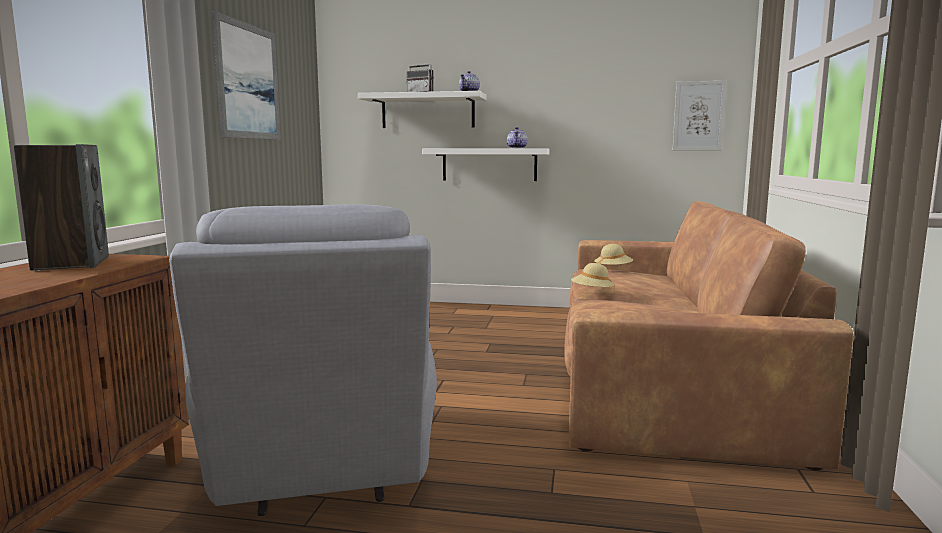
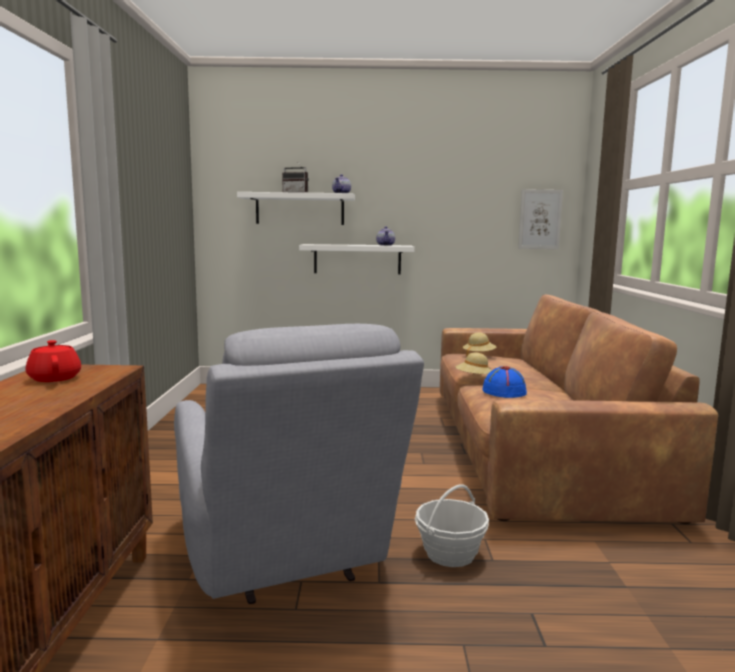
camera: 10 degrees left, 0 degrees up
(71, 263) = (55, 378): speaker -> red teapot
(248, 81) = (144, 182): picture -> none
(505, 482) = (450, 554): none -> basket
(614, 305) = (504, 391): none -> blue hat

